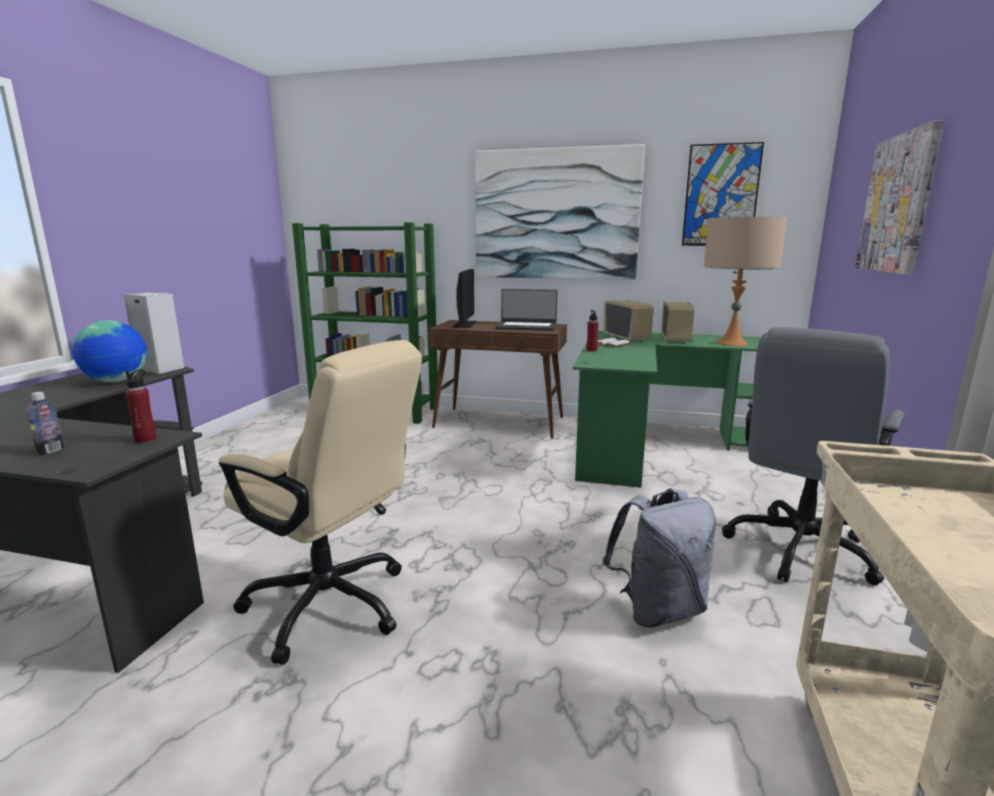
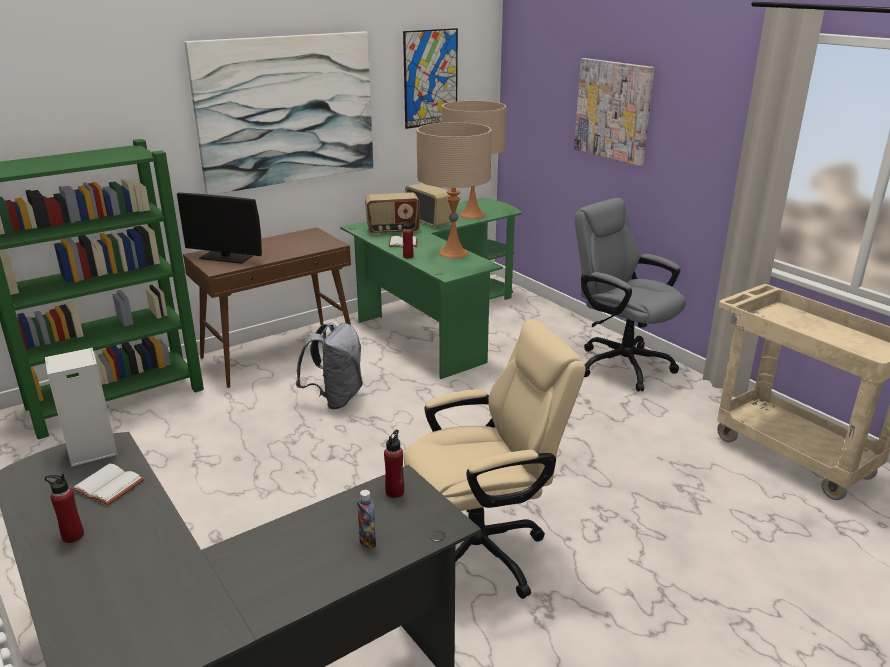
camera: 50 degrees left, 10 degrees up
(46, 390) = (73, 536): none -> red bottle
(117, 381) = (110, 485): globe -> white book
(464, 324) = (225, 257): monitor -> monitor turned 150 degrees clockwise
(526, 327) = (296, 243): laptop -> none
(626, 338) = (393, 231): radio -> radio turned 150 degrees clockwise
(636, 356) = (453, 253): none -> beige table lamp
(658, 610) = (619, 435): grey backpack -> grey backpack (335, 398)
(798, 553) = (620, 364): grey office chair -> grey office chair turned 150 degrees clockwise

